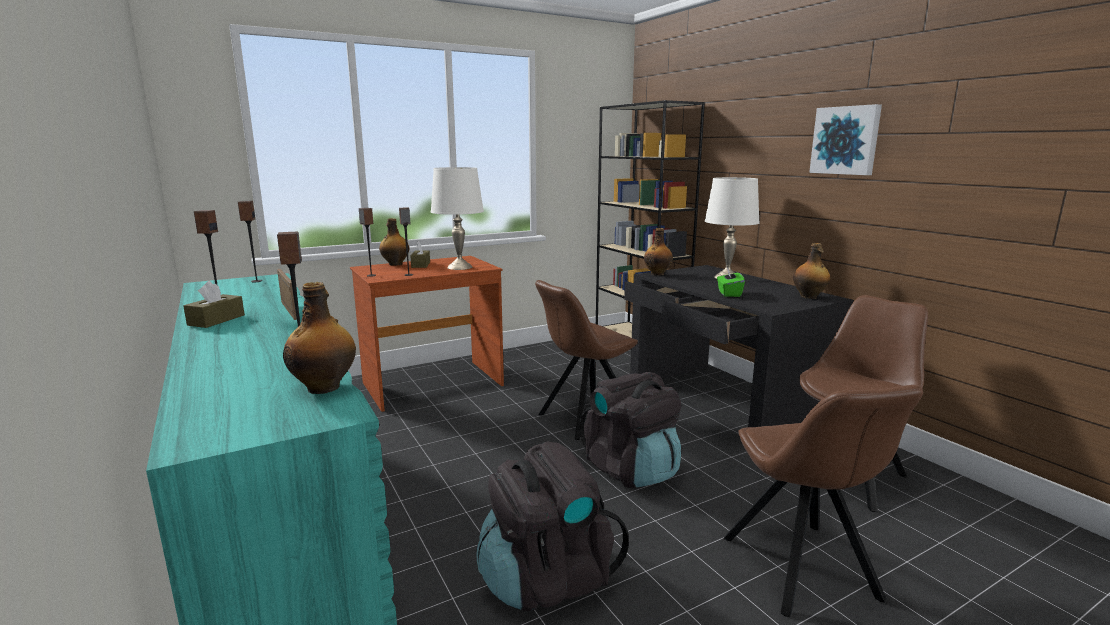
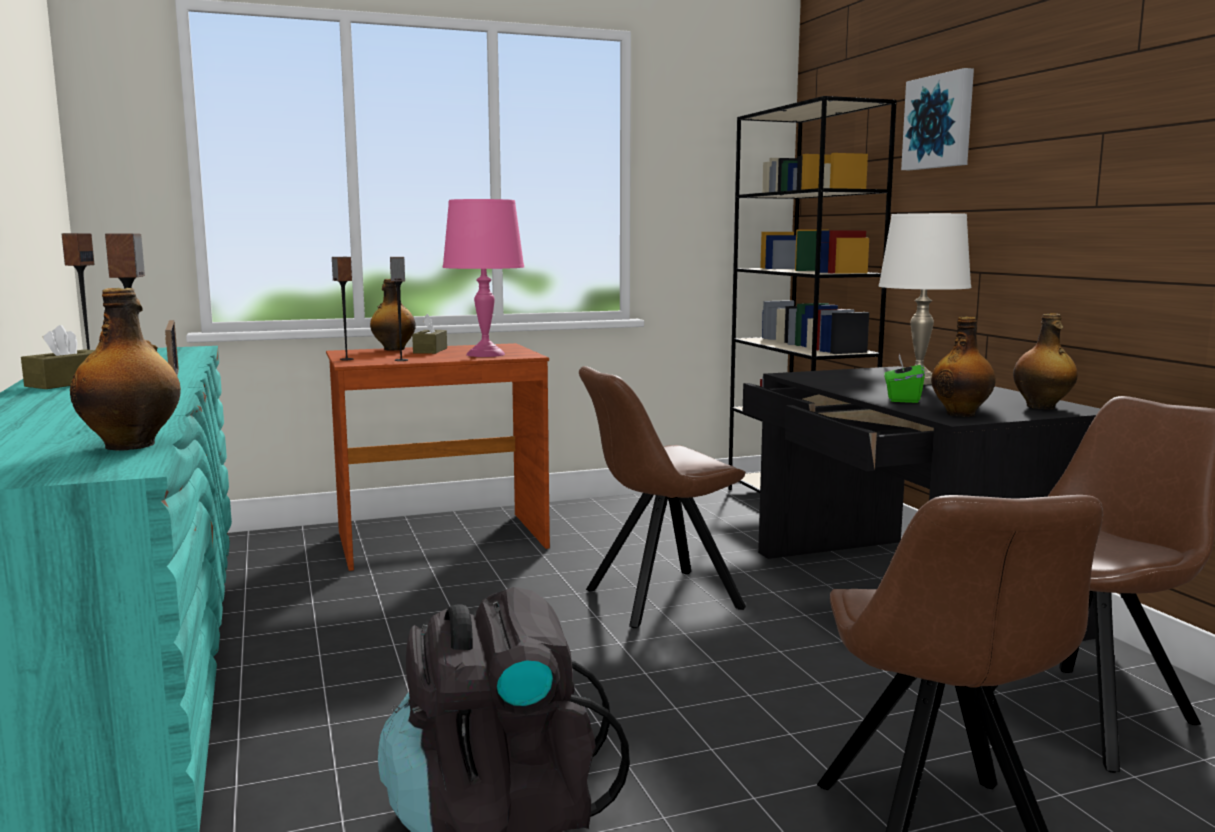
camera: 10 degrees right, 5 degrees down
(256, 281) = (165, 351): speaker -> none
(459, 267) = (485, 354): white table lamp -> pink table lamp
(631, 469) = (704, 675): black backpack -> none
(657, 274) = (803, 374): bottle -> bottle (961, 414)
(846, 140) = (1106, 141): picture -> picture (940, 122)

